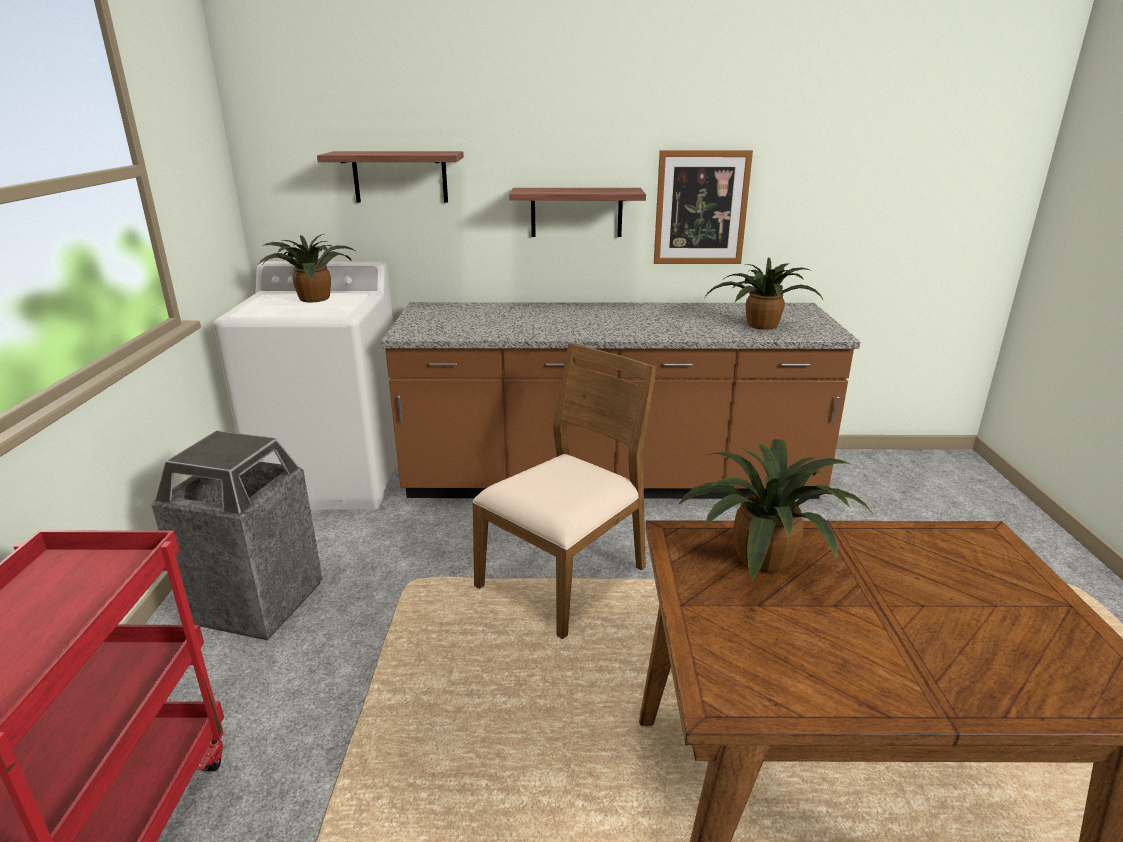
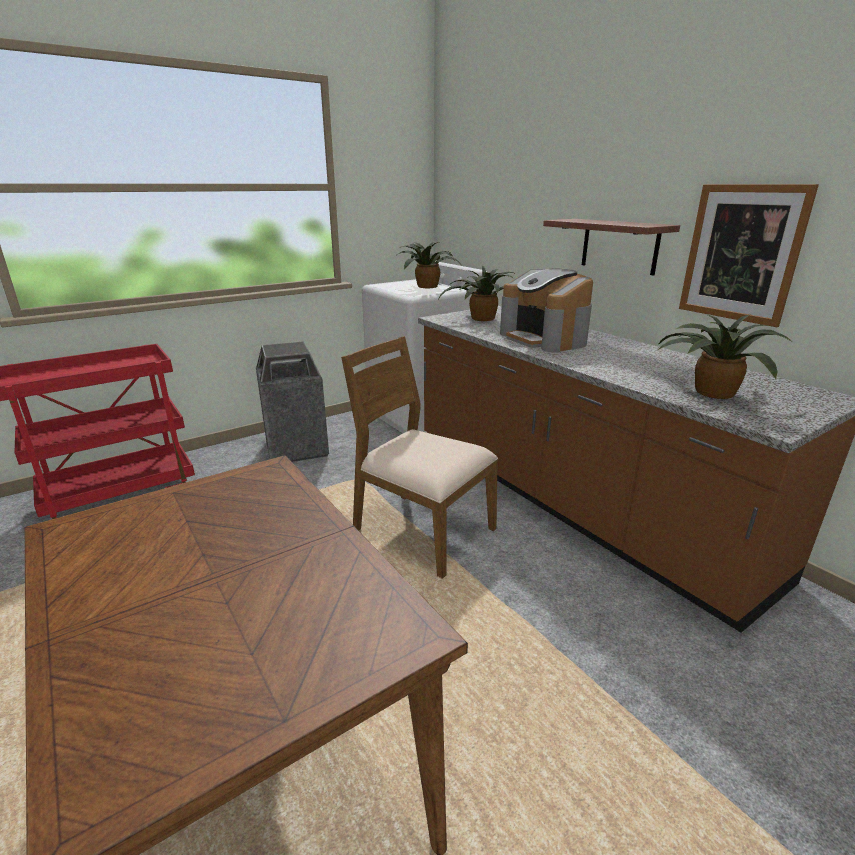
camera: 55 degrees right, 0 degrees up
(400, 177) = (507, 206): shelf -> none
(562, 322) = (544, 339): none -> coffee machine
(565, 578) = (422, 530): brown chair -> brown chair turned 150 degrees counterclockwise
(765, 561) = (255, 510): potted plant -> potted plant (481, 319)

